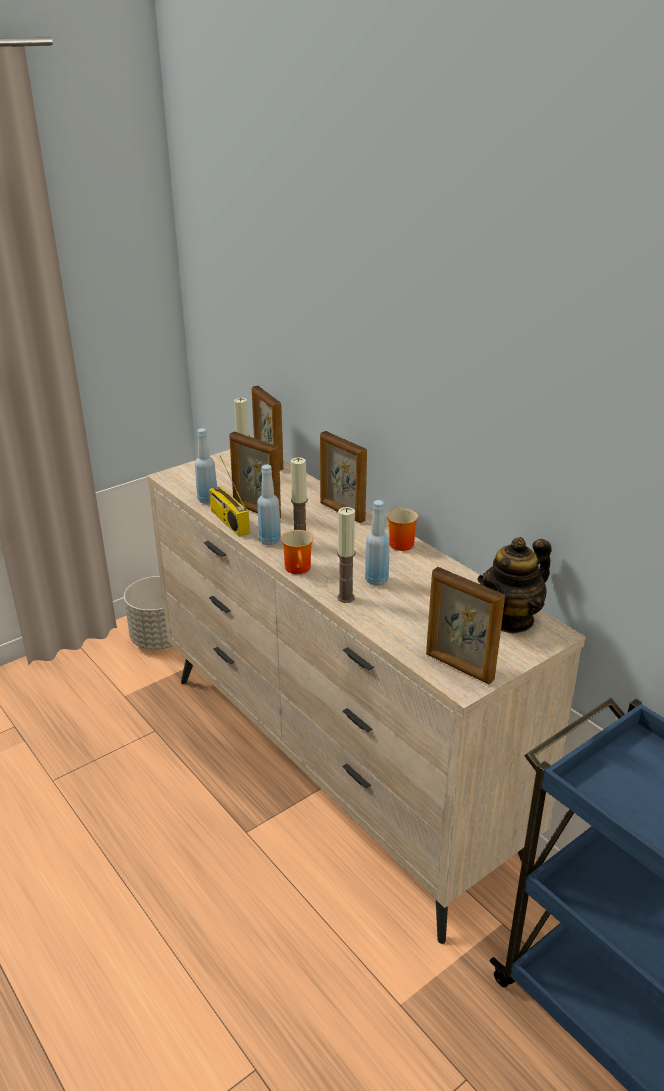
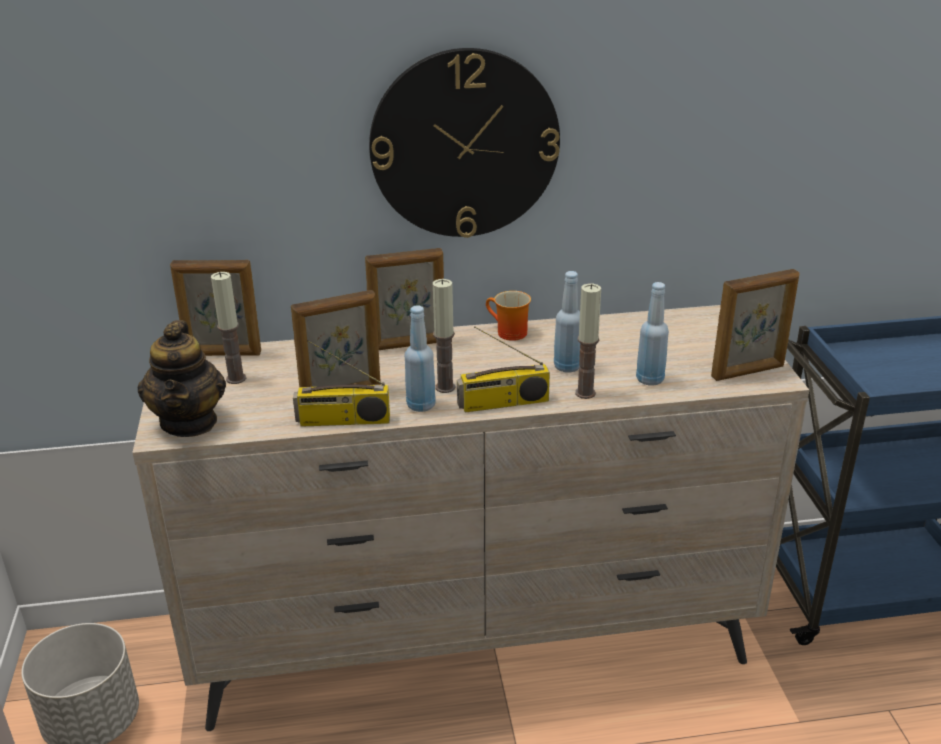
camera: 60 degrees left, 0 degrees up
(207, 500) = (270, 422): blue bottle -> blue bottle (650, 379)
(300, 569) = (503, 403): mug -> radio
(409, 378) = (464, 144): none -> wall clock
(510, 619) = (690, 324): teapot -> teapot (189, 422)

